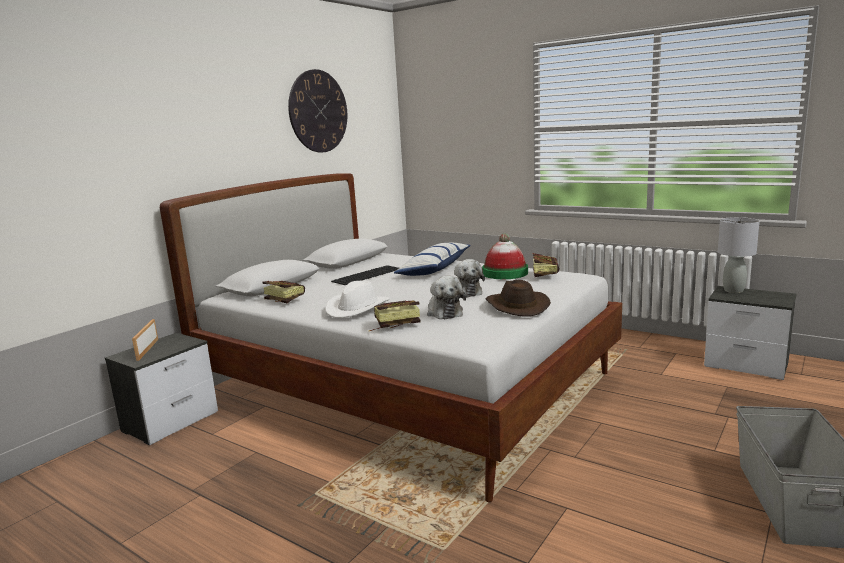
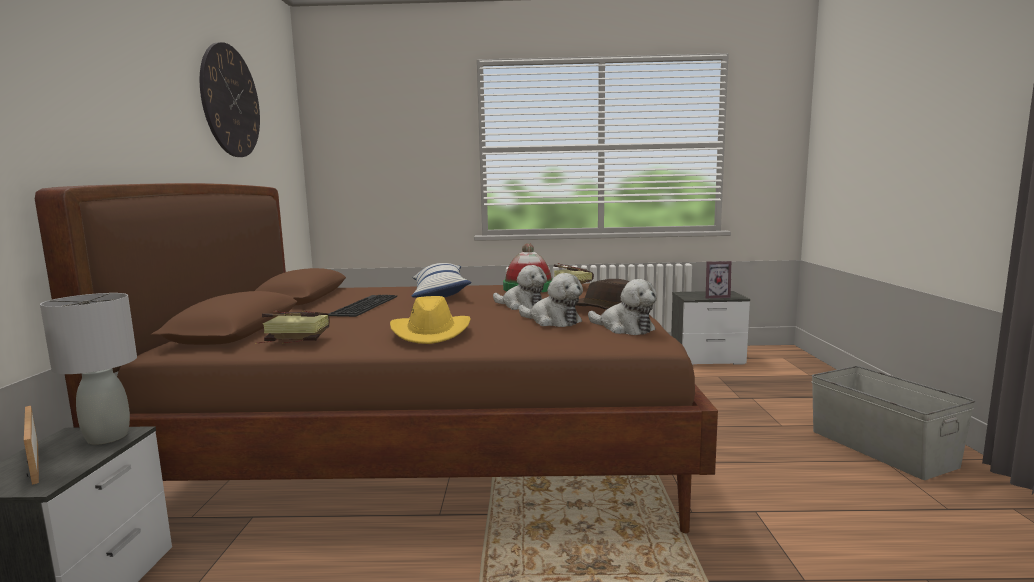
camera: 35 degrees left, 5 degrees down
(357, 308) = (431, 333): white hat -> yellow hat
(392, 325) = (517, 341): book -> none
(406, 386) = (434, 442): white bed -> brown bed
(484, 328) = (624, 328): none -> plush toy
(733, 290) = (690, 293): grey table lamp -> grey table lamp (106, 437)
(754, 299) = (715, 296): none -> picture frame

